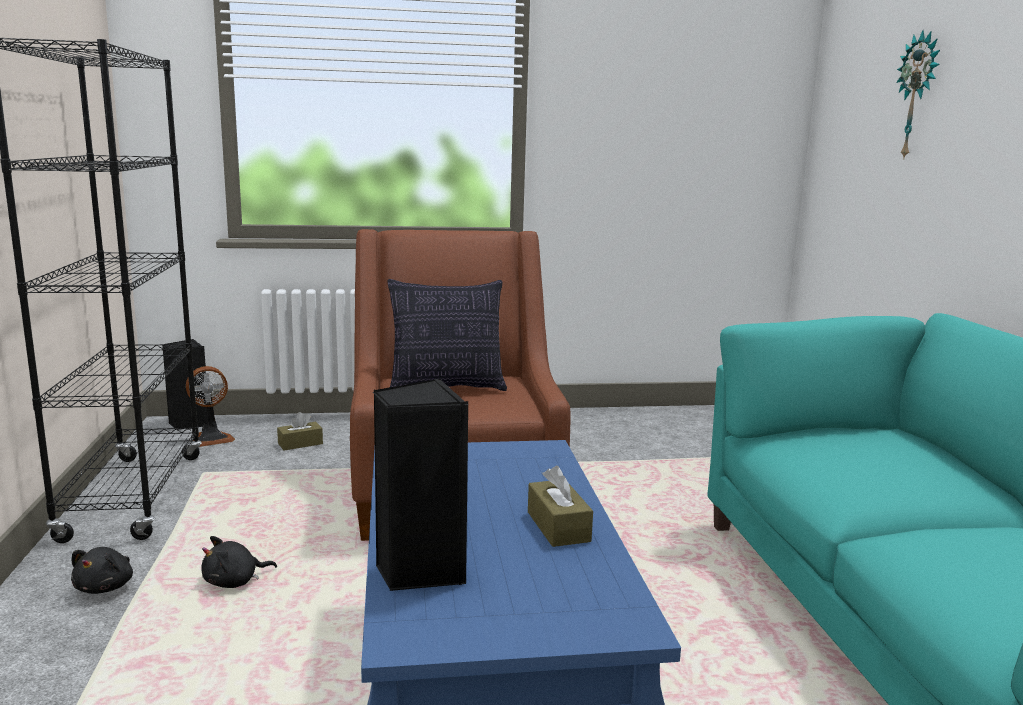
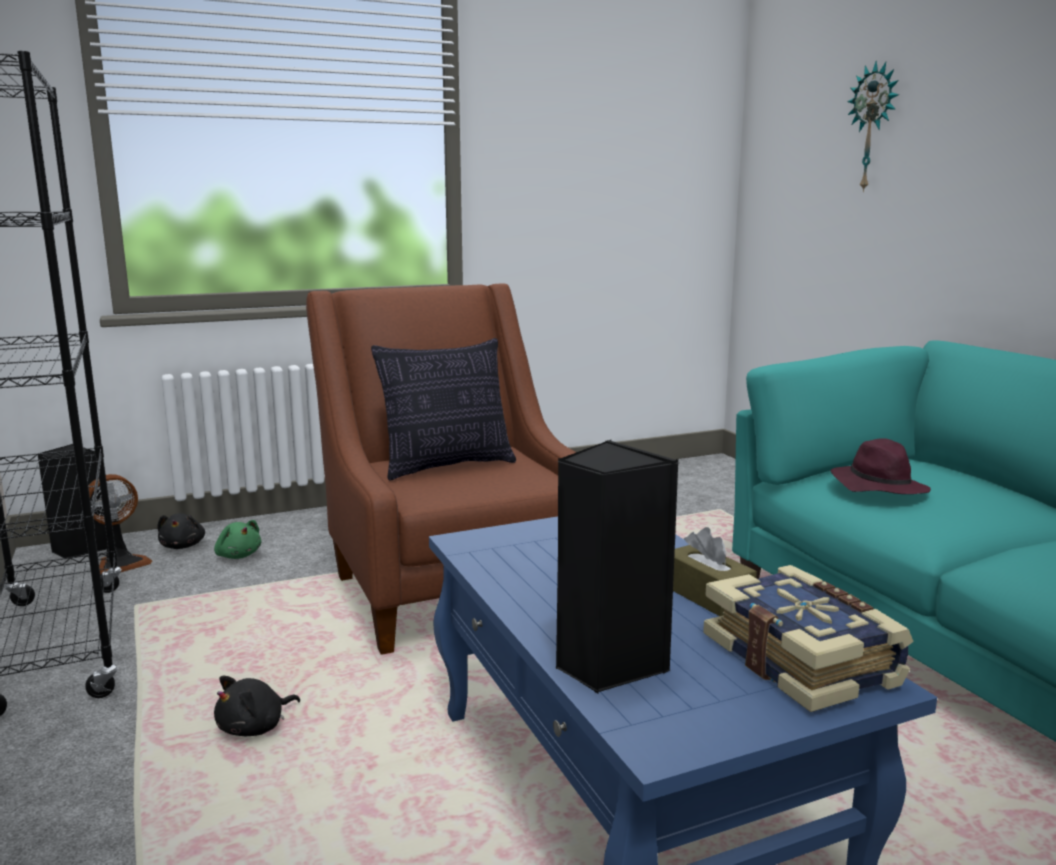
camera: 15 degrees left, 0 degrees up
(106, 587) = (88, 763): black plush toy -> black plush toy (183, 546)
(300, 443) = (238, 555): brown tissue box -> green plush toy
(589, 594) = (803, 660): none -> book
(827, 451) = (877, 487): none -> purple hat

